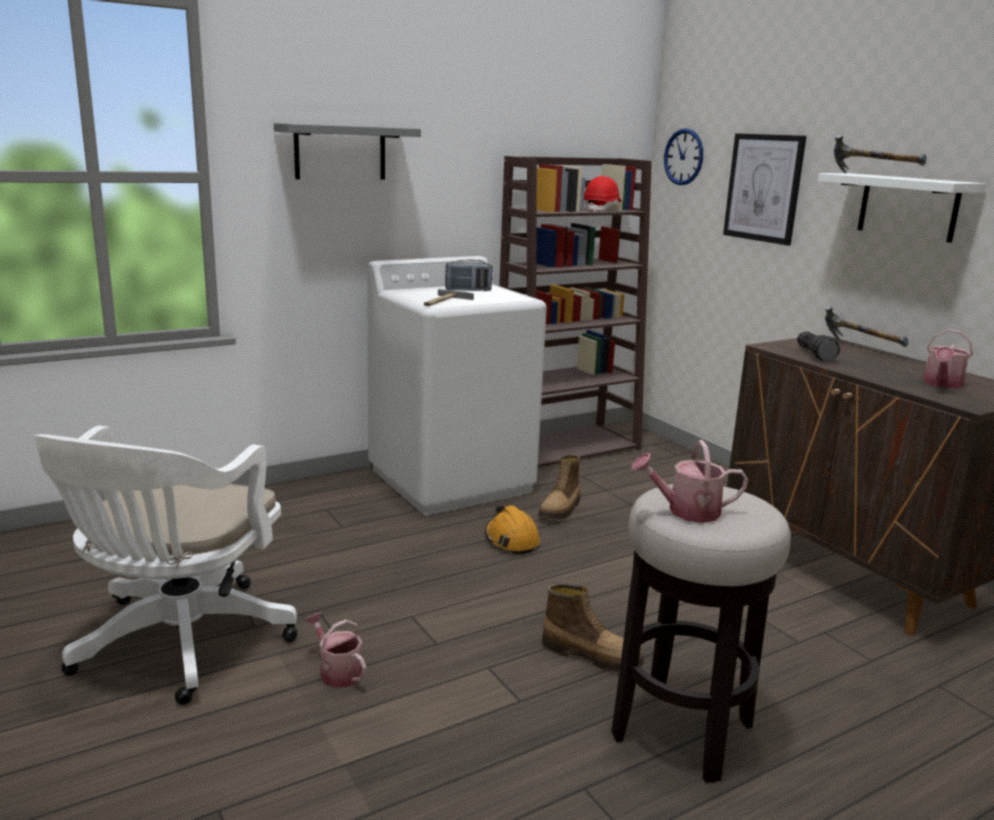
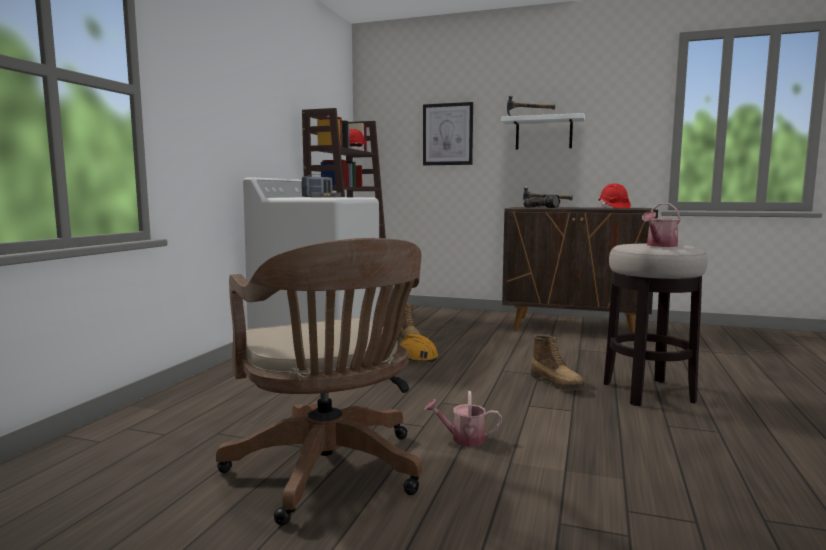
camera: 40 degrees left, 10 degrees down
(177, 645) = (330, 472): white office chair -> brown office chair
(340, 152) = (219, 89): grey shelf -> none
(591, 655) = (557, 384): boot -> boot turned 75 degrees clockwise
(683, 157) = (382, 122): wall clock -> none
(941, 384) = (613, 208): watering can -> red hard hat

